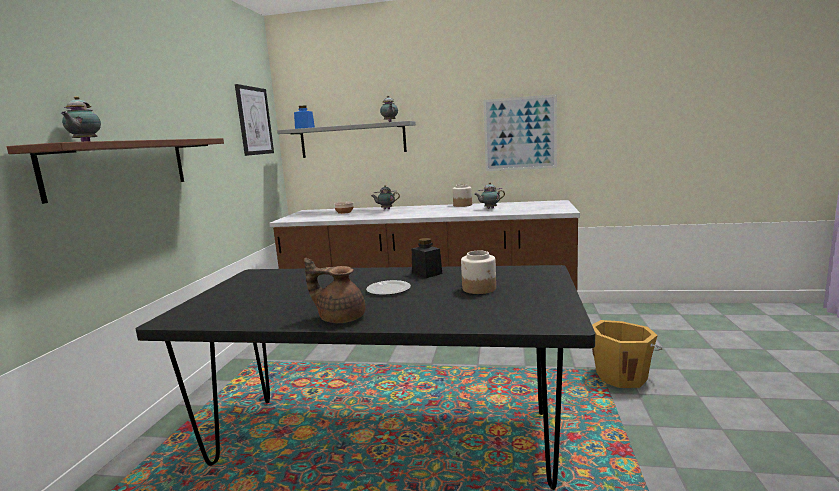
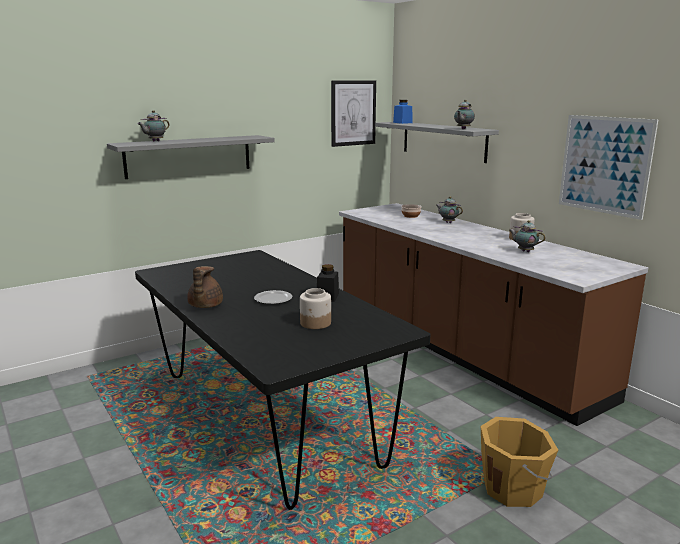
camera: 45 degrees right, 5 degrees up
(120, 167) = (189, 156): brown shelf -> grey shelf
(340, 318) = (204, 306): brown teapot -> brown teapot turned 150 degrees counterclockwise

